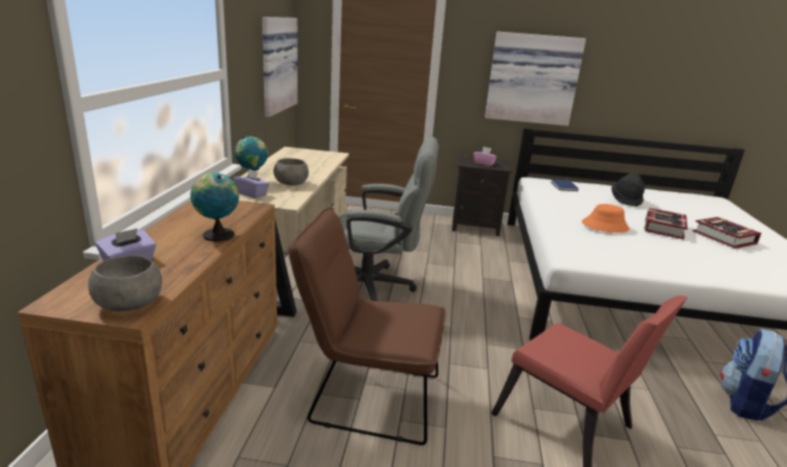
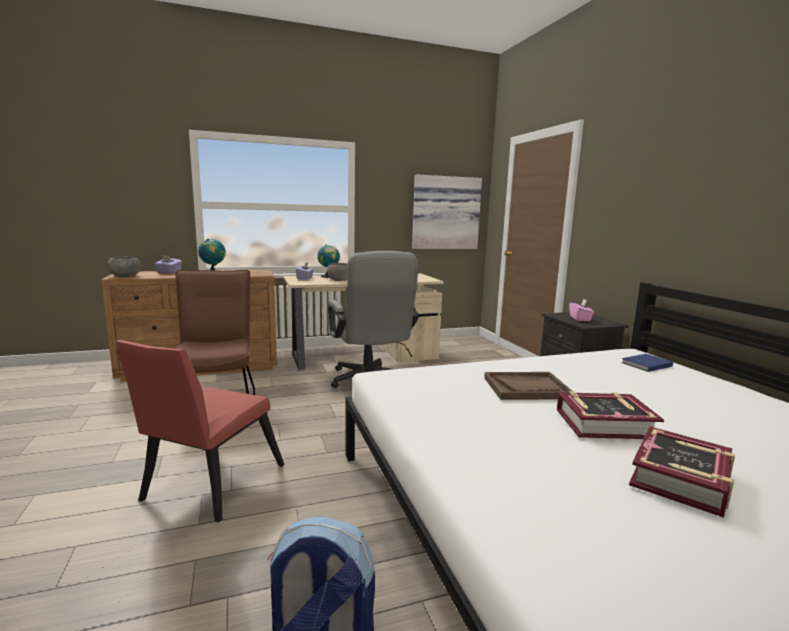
camera: 65 degrees right, 10 degrees down
(532, 79) = (659, 216): picture -> none
(605, 226) = (526, 388): orange hat -> brown tray
(626, 200) = (692, 400): black hat -> none

